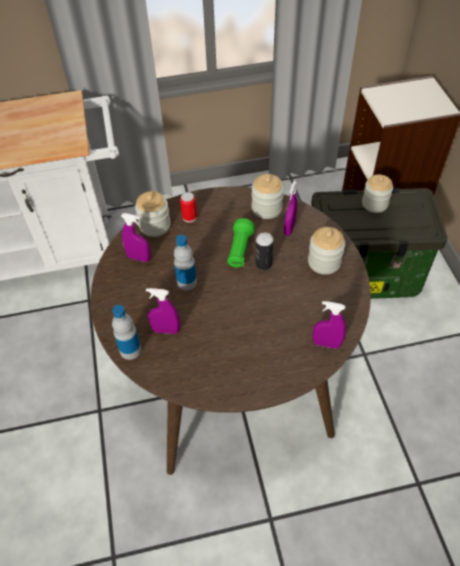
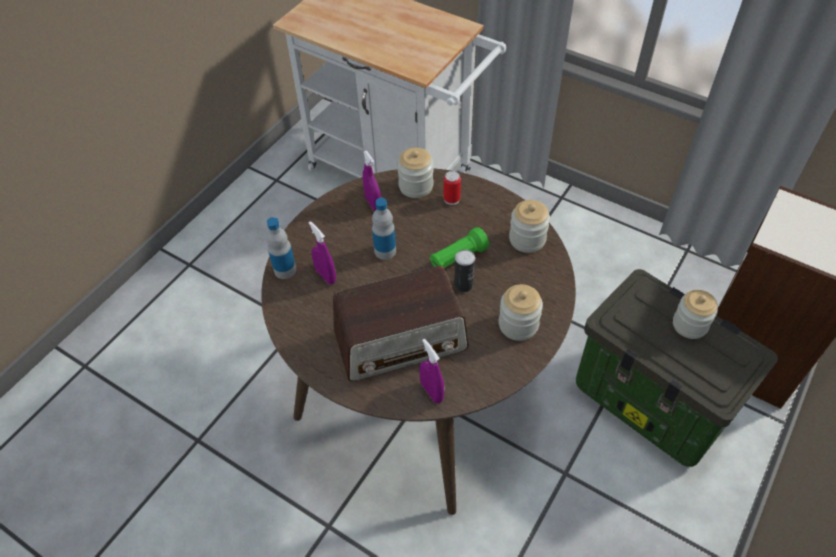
camera: 45 degrees right, 0 degrees up
(268, 329) = (401, 340): none -> radio
(289, 228) = (525, 272): purple spray bottle -> none

